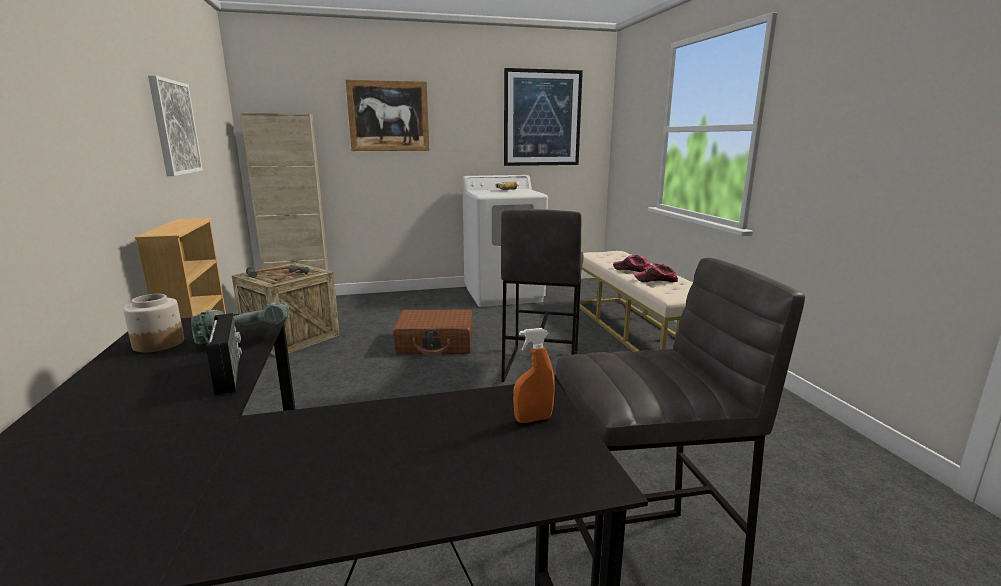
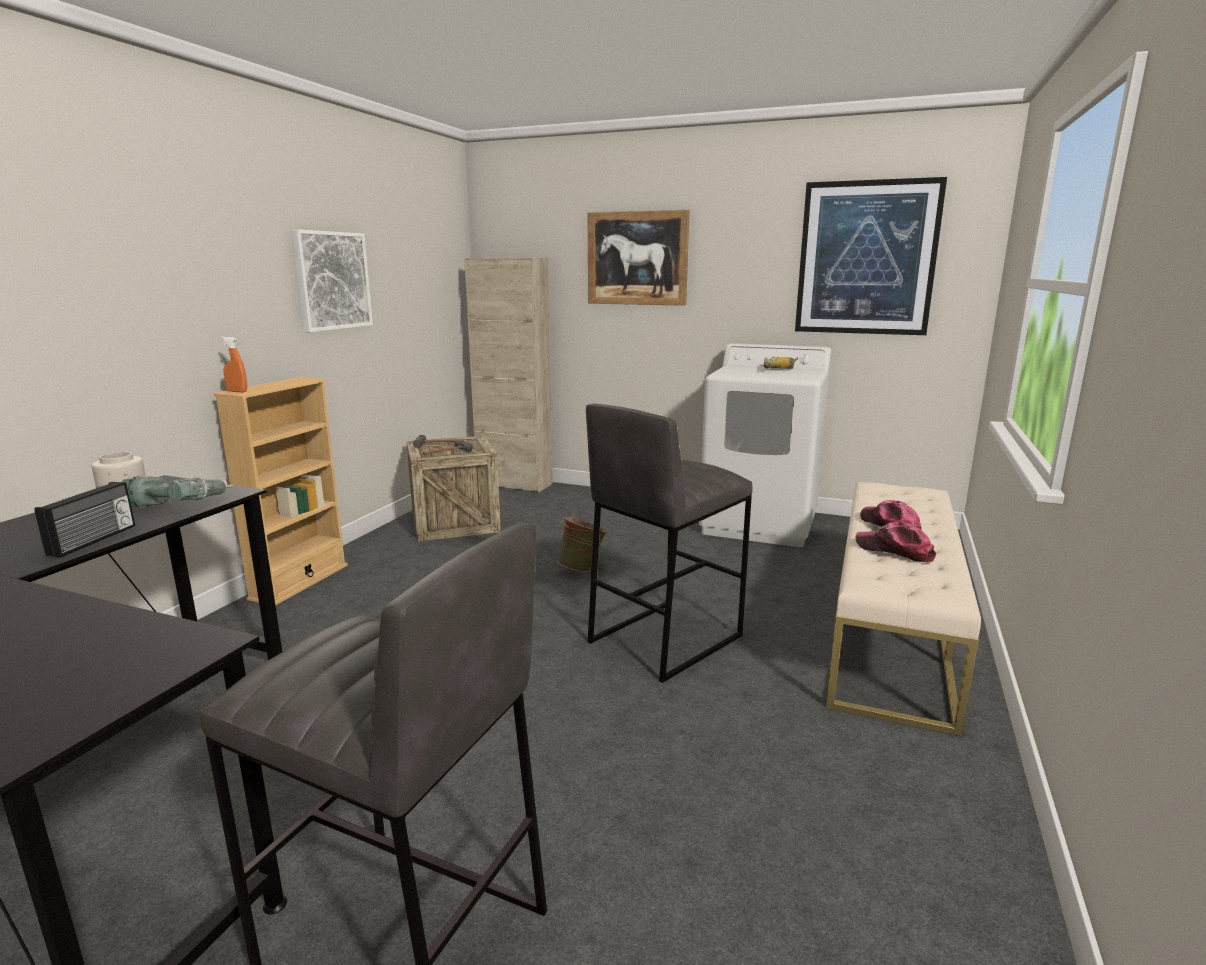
camera: 35 degrees right, 0 degrees up
(435, 343) = (583, 569): brown suitcase -> green bucket
(533, 419) = (135, 668): orange spray bottle -> orange spray bottle (237, 391)

